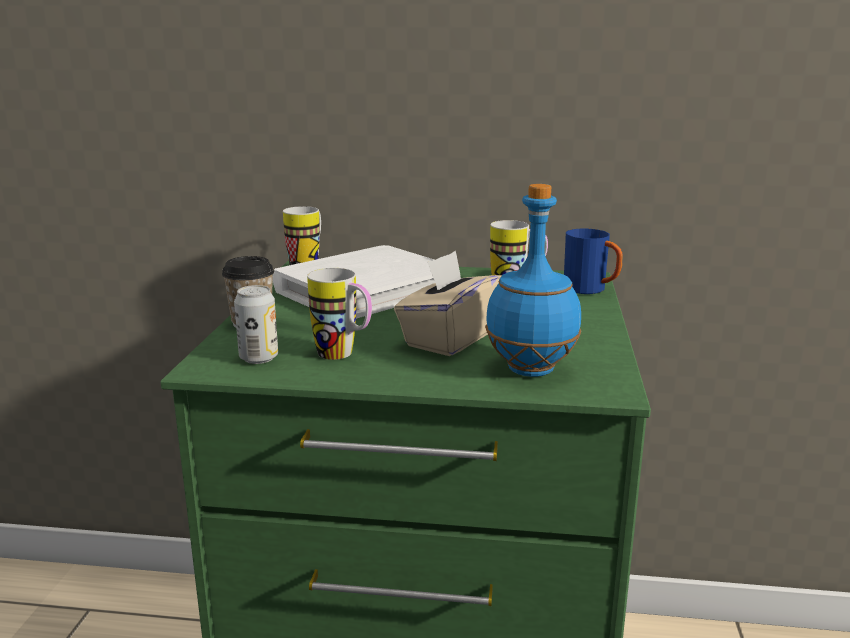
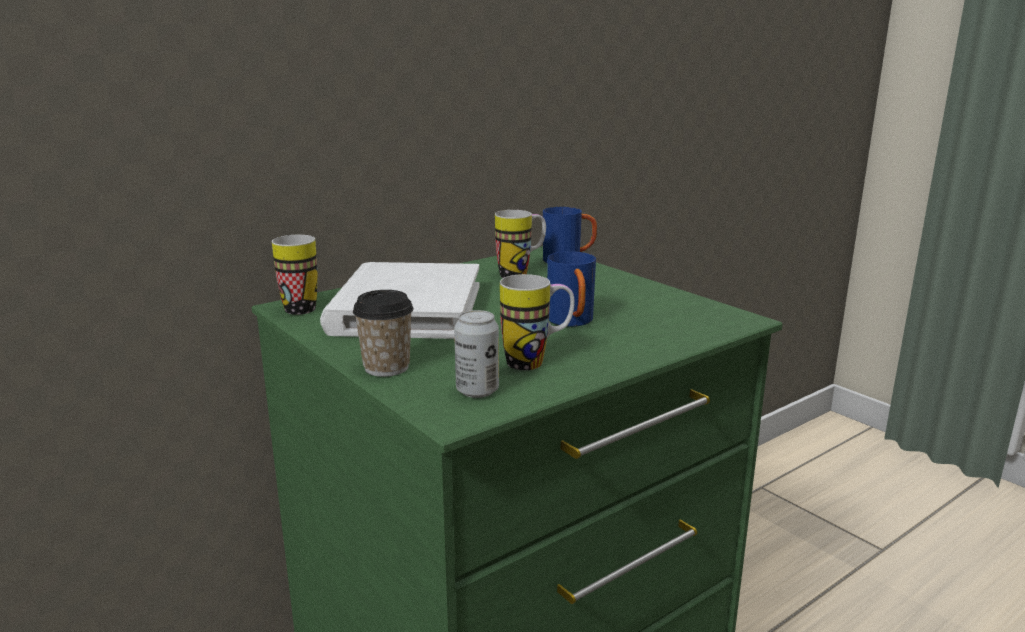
camera: 45 degrees left, 0 degrees up
(450, 338) = (572, 322): beige tissue box -> blue mug
(532, 370) = (675, 324): blue bottle -> none

